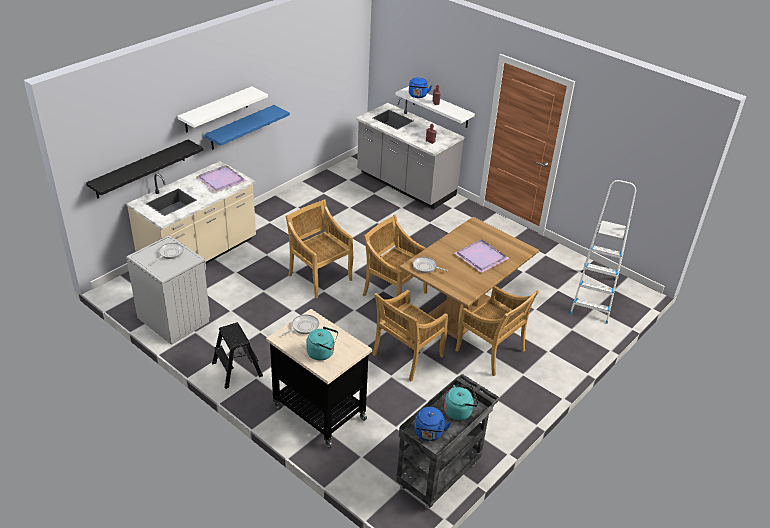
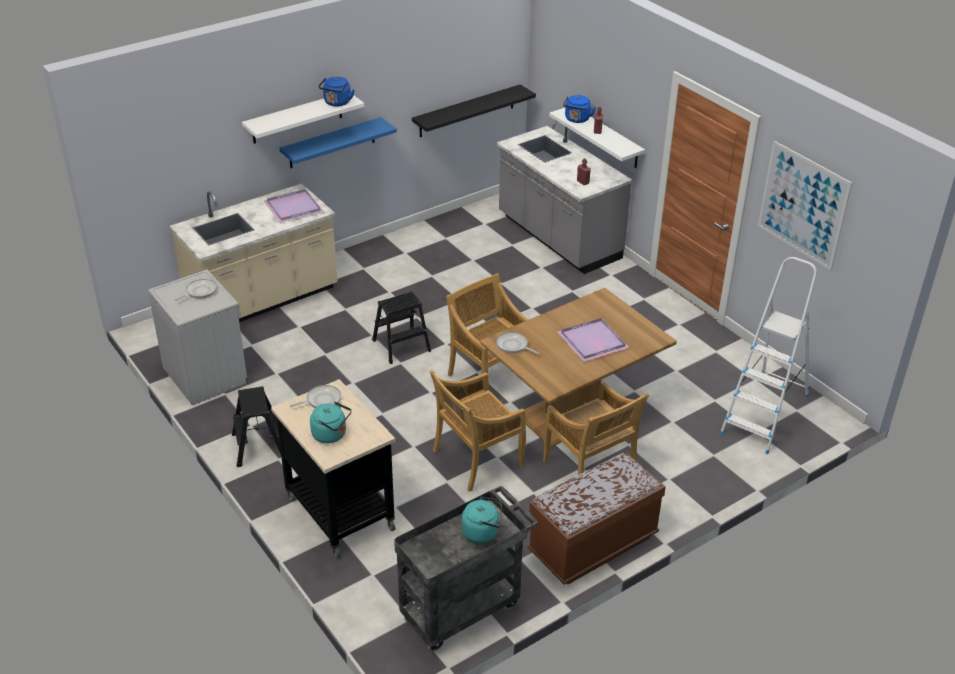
camera: 15 degrees right, 0 degrees up
(140, 169) = (190, 184): black shelf -> black shelf (467, 111)
(319, 277) = (401, 345): beige chair -> black step ladder
(428, 434) = (432, 553): blue kettle -> blue kettle (337, 103)
(514, 408) = (593, 545): none -> brown bench
(611, 142) = (803, 205): none -> picture

